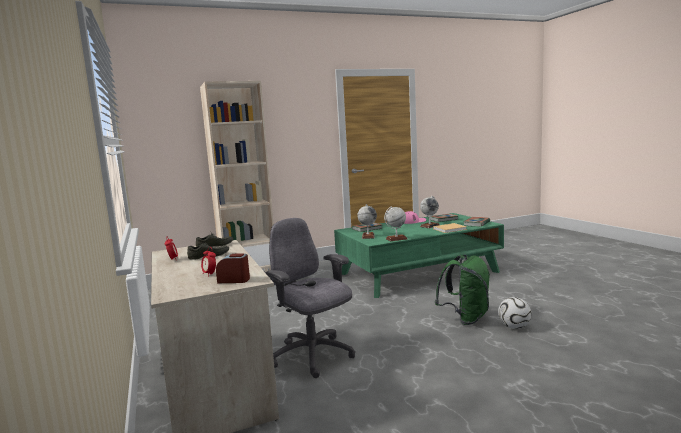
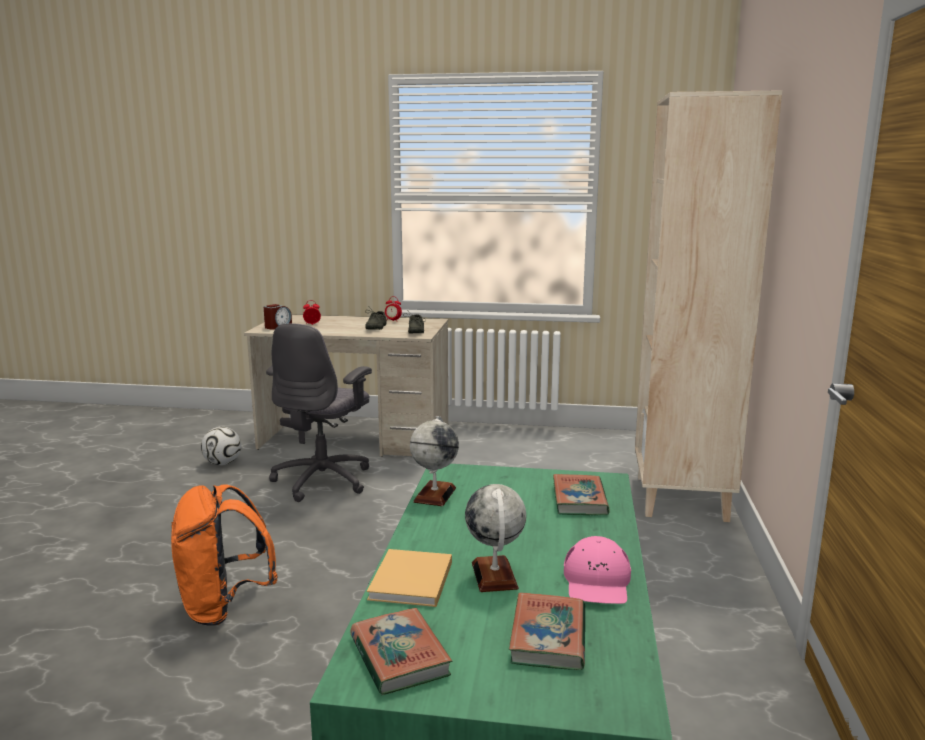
camera: 120 degrees right, 5 degrees up
(313, 357) = (324, 480): grey office chair -> grey office chair turned 120 degrees clockwise
(368, 236) = (504, 481): globe -> none
(465, 318) = (224, 607): green backpack -> orange backpack
(514, 327) = (126, 630): football -> football (223, 463)

